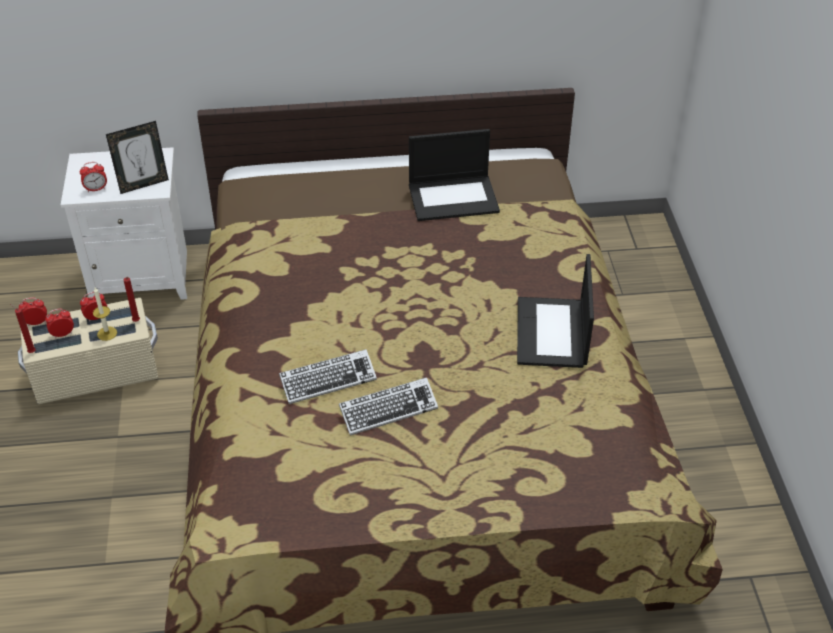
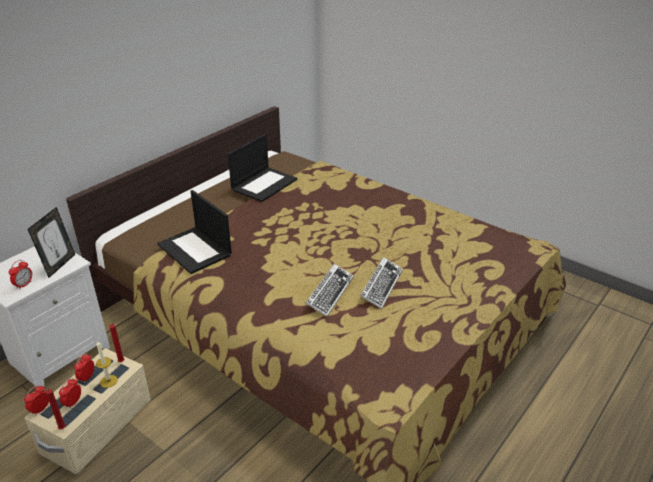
camera: 45 degrees left, 10 degrees down
(552, 333) = (400, 211): laptop -> laptop (195, 250)

